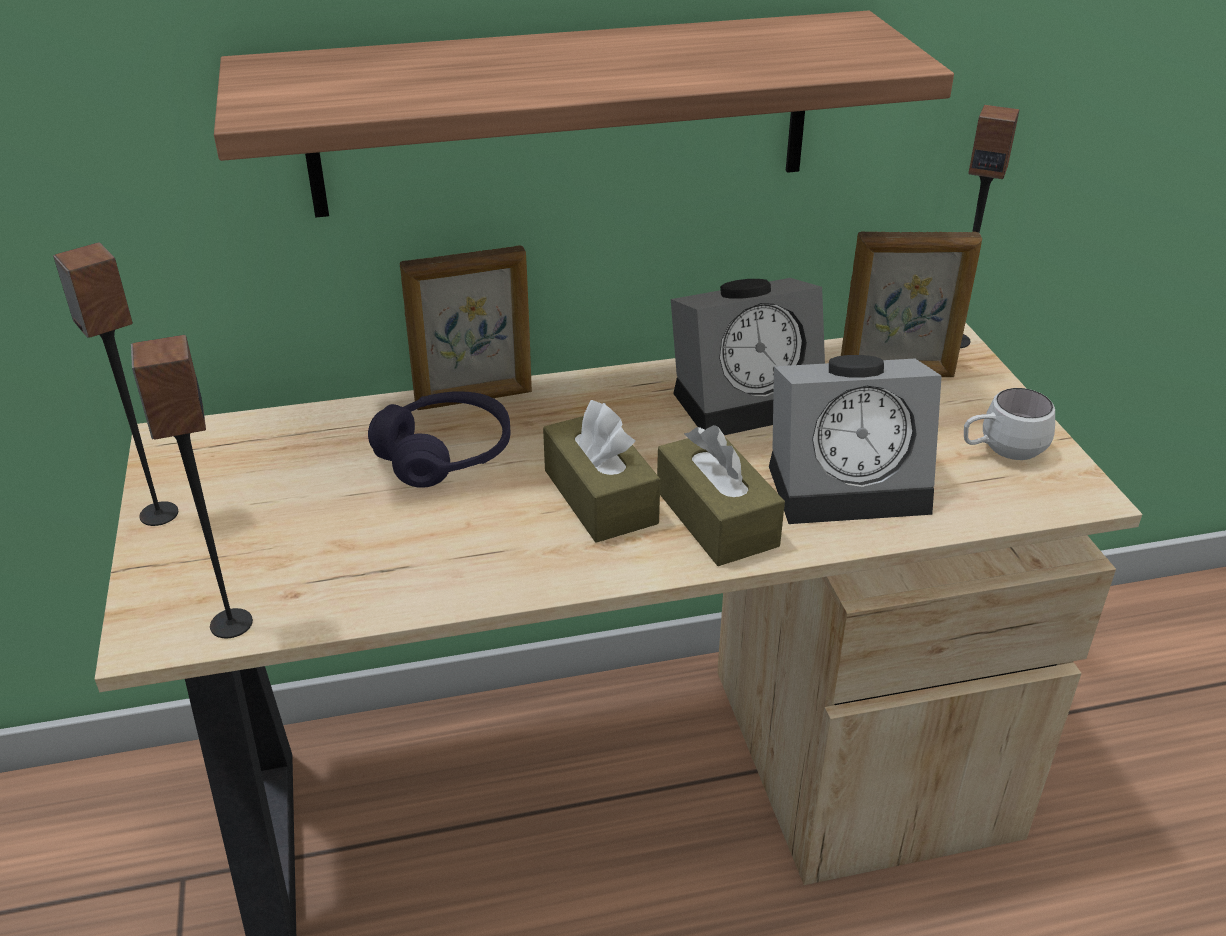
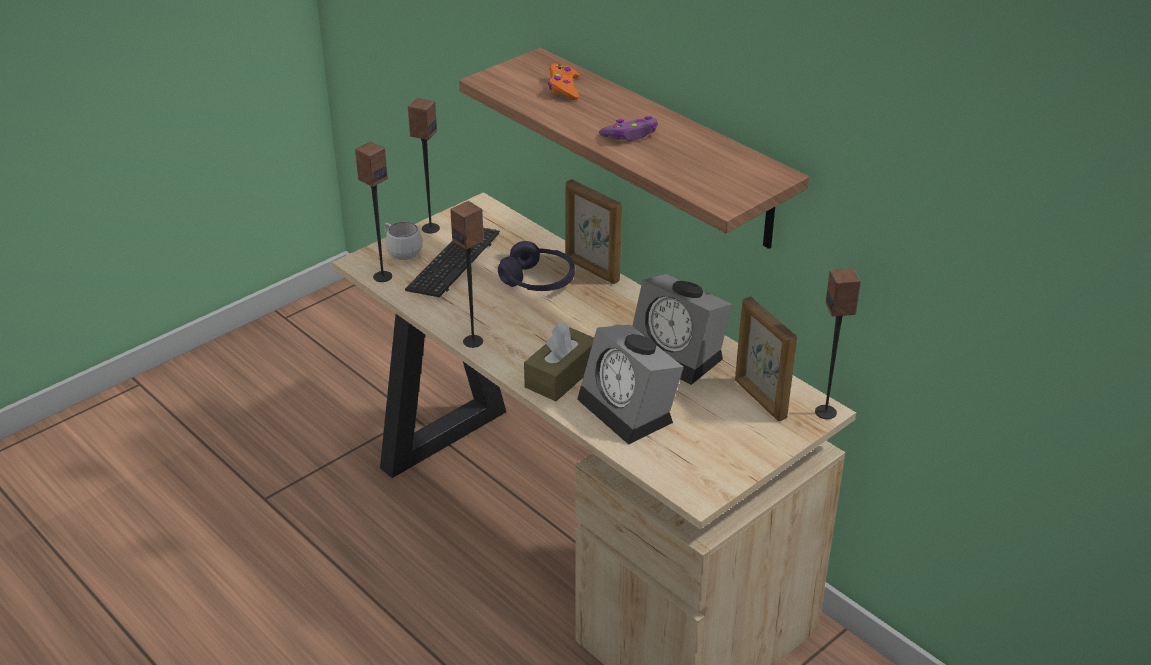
camera: 60 degrees right, 0 degrees up
(294, 523) = (453, 263): none -> keyboard
(396, 70) = (563, 88): none -> orange game controller
(542, 579) = (473, 341): none -> speaker
(600, 497) = (547, 336): brown tissue box -> none
(623, 66) = (630, 135): none -> purple game controller
(1001, 451) = (714, 456): white mug -> white mug (401, 252)

